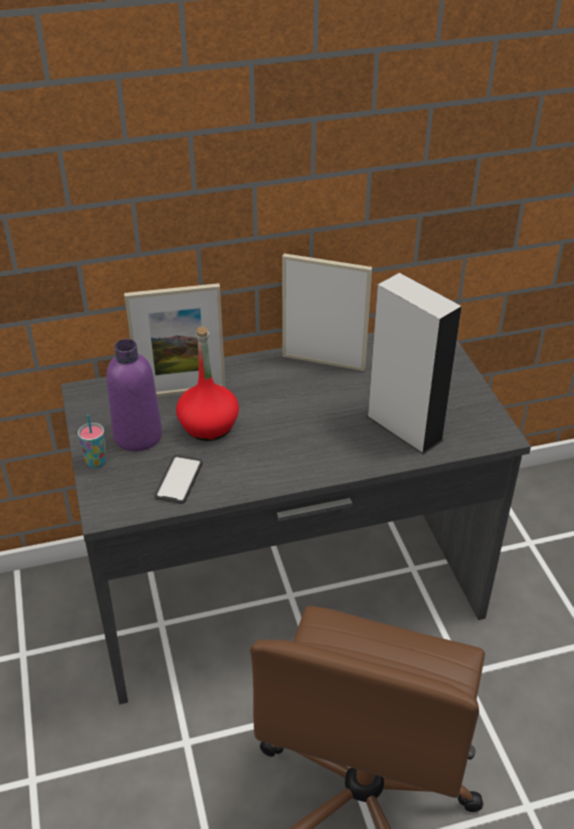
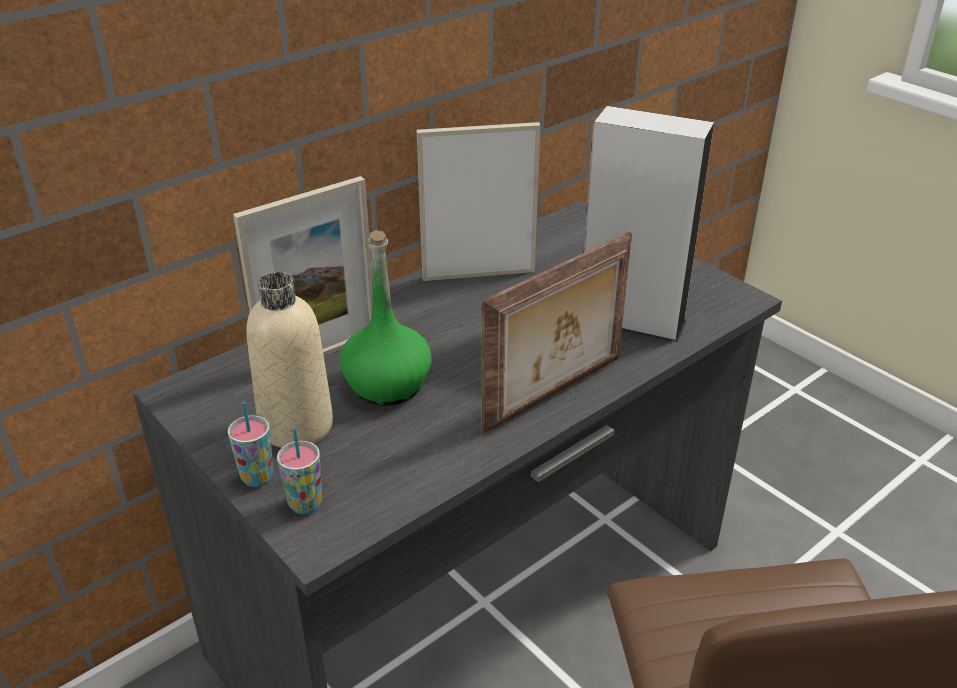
camera: 25 degrees left, 5 degrees down
(112, 487) = (305, 504): none -> cup
(138, 436) = (296, 425): purple bottle -> beige bottle
(179, 480) = (396, 464): phone -> none
(209, 426) = (388, 385): red bottle -> green bottle
(309, 466) = (556, 394): none -> picture frame

